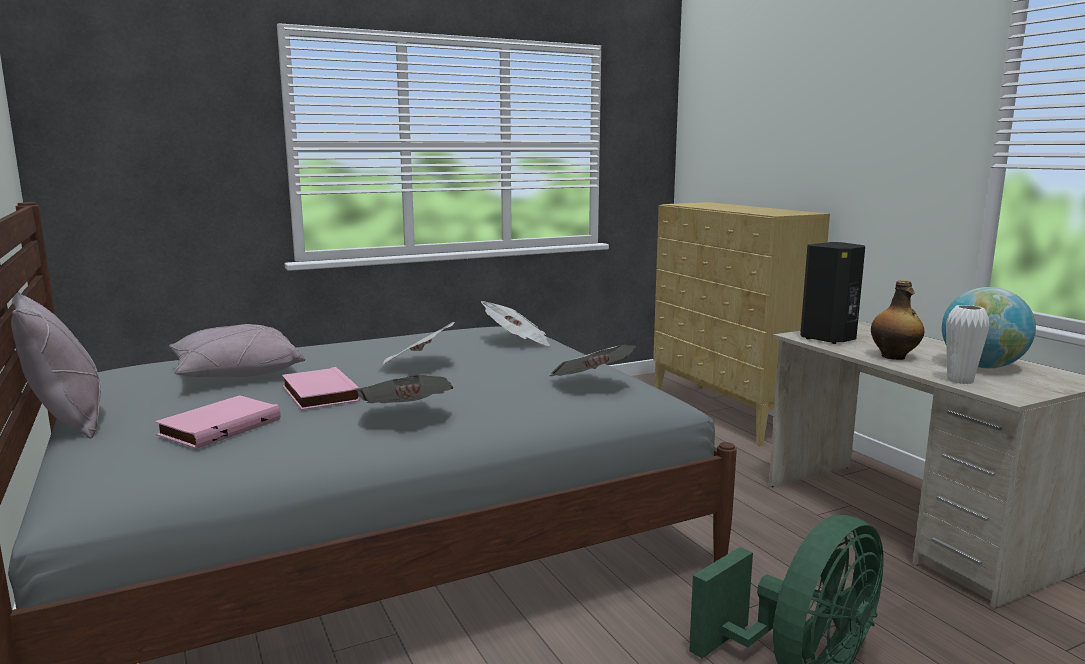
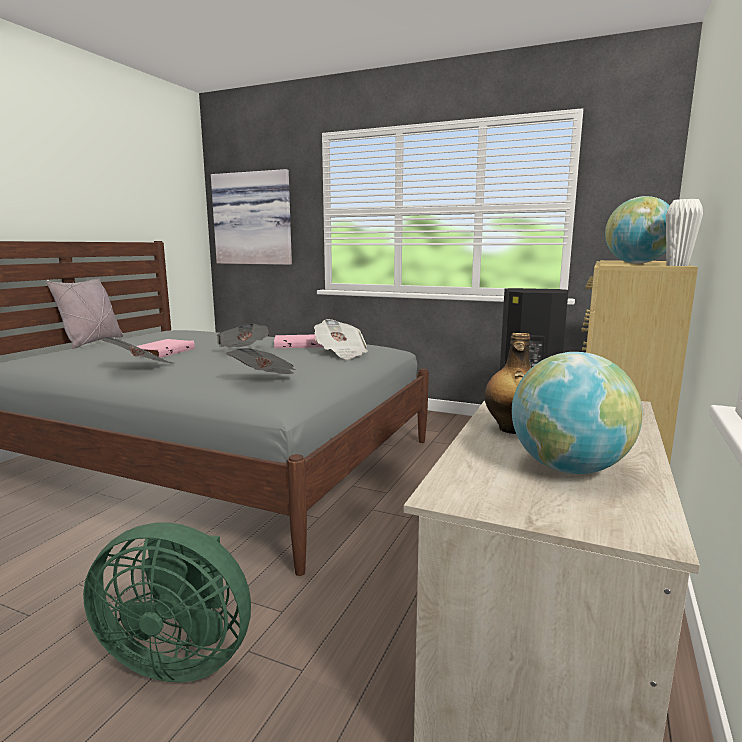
camera: 50 degrees right, 0 degrees up
(141, 152) = (254, 219): none -> picture
(219, 427) = (93, 353): pink book -> pink book (299, 344)
(236, 374) = (182, 338): purple pillow -> none
(757, 210) = (636, 263): none -> globe
(960, 380) = (468, 465): white vase -> white vase (677, 265)

